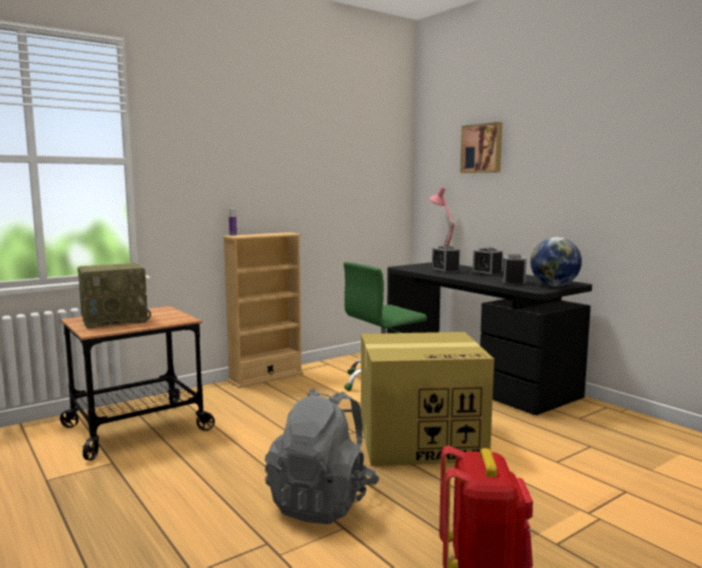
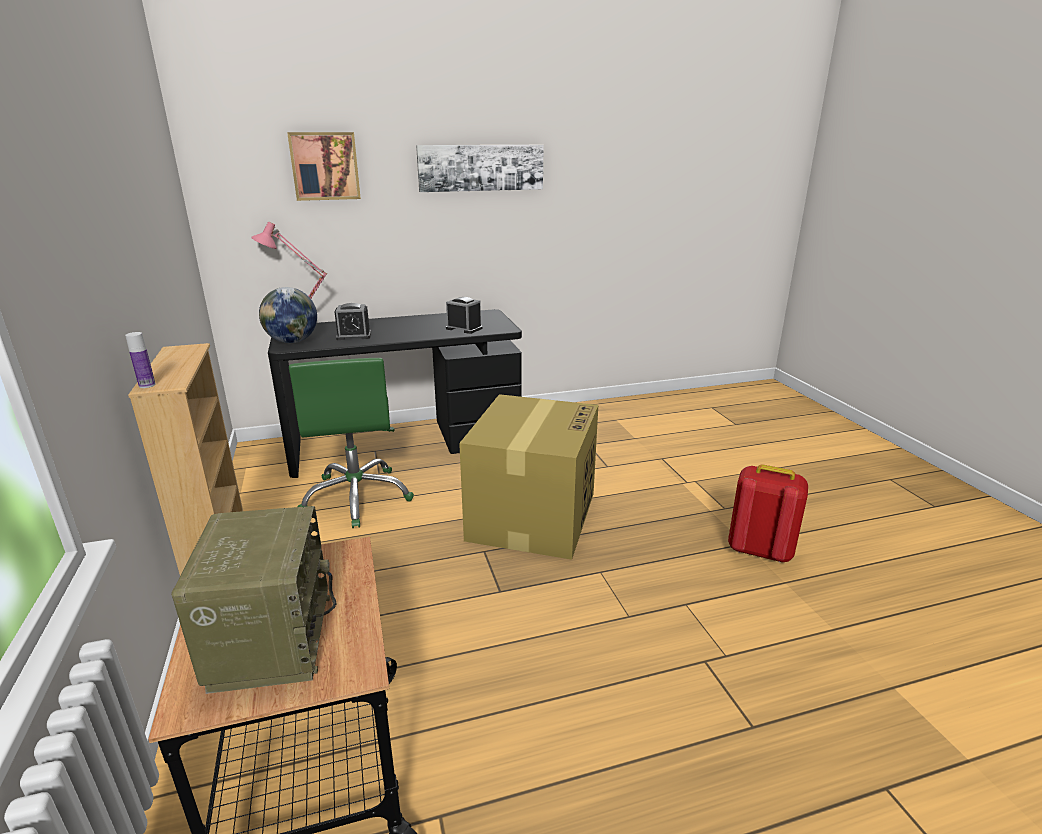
camera: 70 degrees left, 15 degrees up
(323, 502) = (636, 607): grey backpack -> none
(486, 274) = (398, 325): alarm clock -> none
(554, 286) = (494, 320): globe -> globe (292, 342)
(594, 144) = (481, 167): none -> picture

